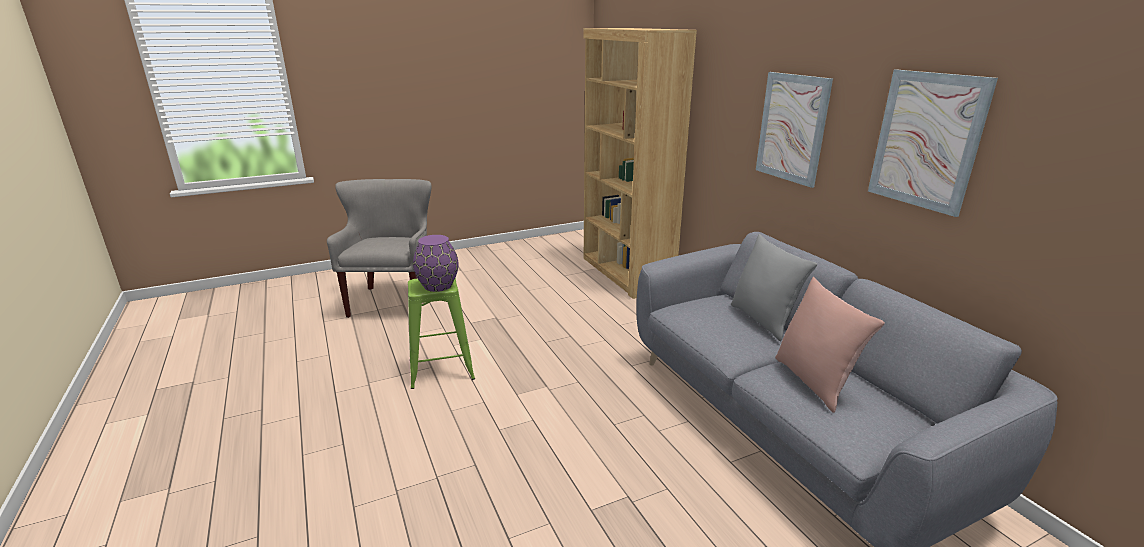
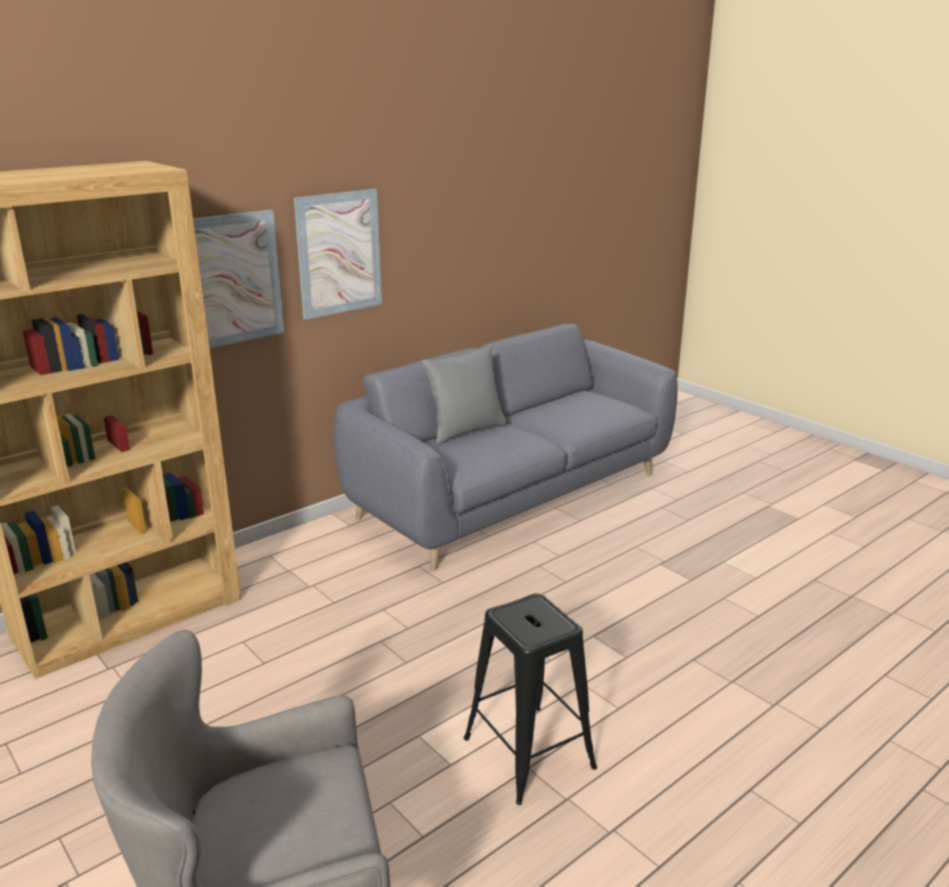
camera: 105 degrees left, 0 degrees up
(438, 286) = (534, 611): purple vase -> none
(440, 369) = (529, 754): green stool -> black stool
(814, 381) = (565, 416): pink pillow -> none
(926, 141) = (464, 220): picture -> picture (232, 279)

